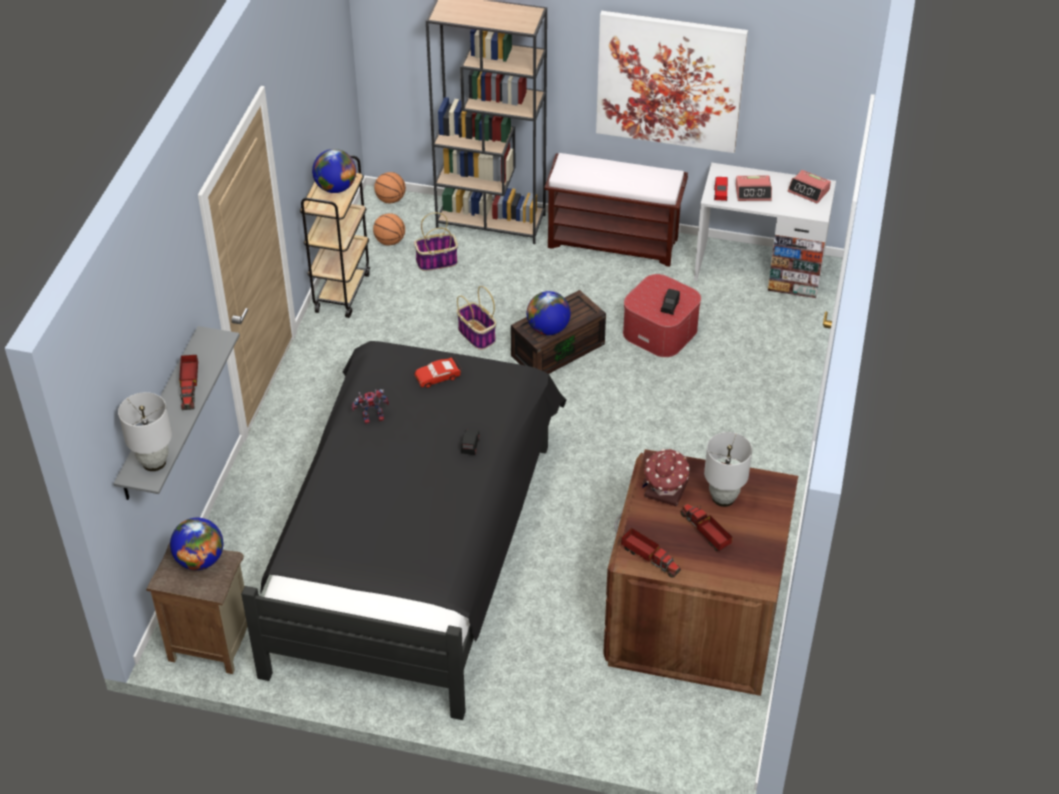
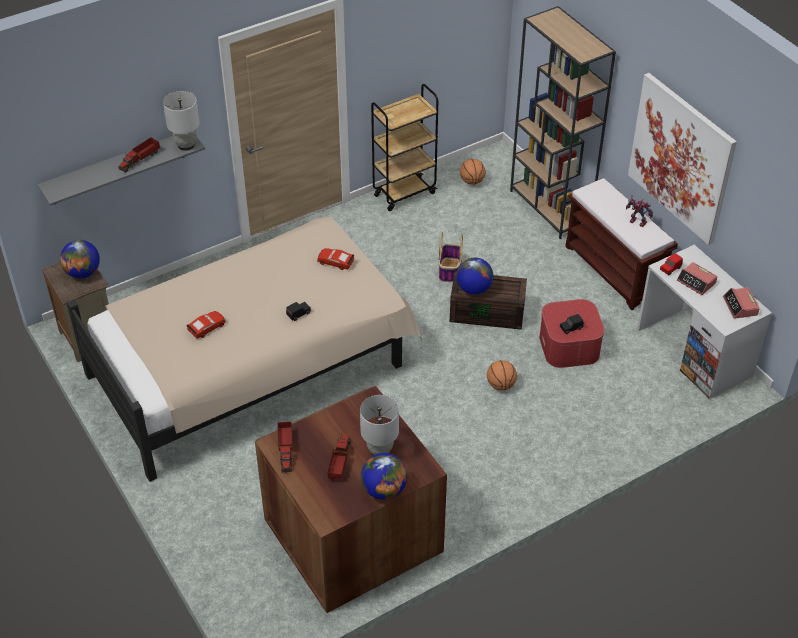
camera: 45 degrees right, 0 degrees up
(154, 462) = (68, 187): white table lamp -> white table lamp (186, 145)
(336, 188) = (411, 110): globe -> globe (384, 490)
(371, 419) = (267, 260): toy robot -> toy robot (636, 222)
(390, 200) = (505, 157): basketball -> basketball (501, 385)
(403, 519) = (206, 327): none -> red toy car
(415, 545) = (254, 365): black bed -> beige bed
(436, 262) = (483, 211): basket -> none
(665, 490) = (352, 418): toy house -> none

